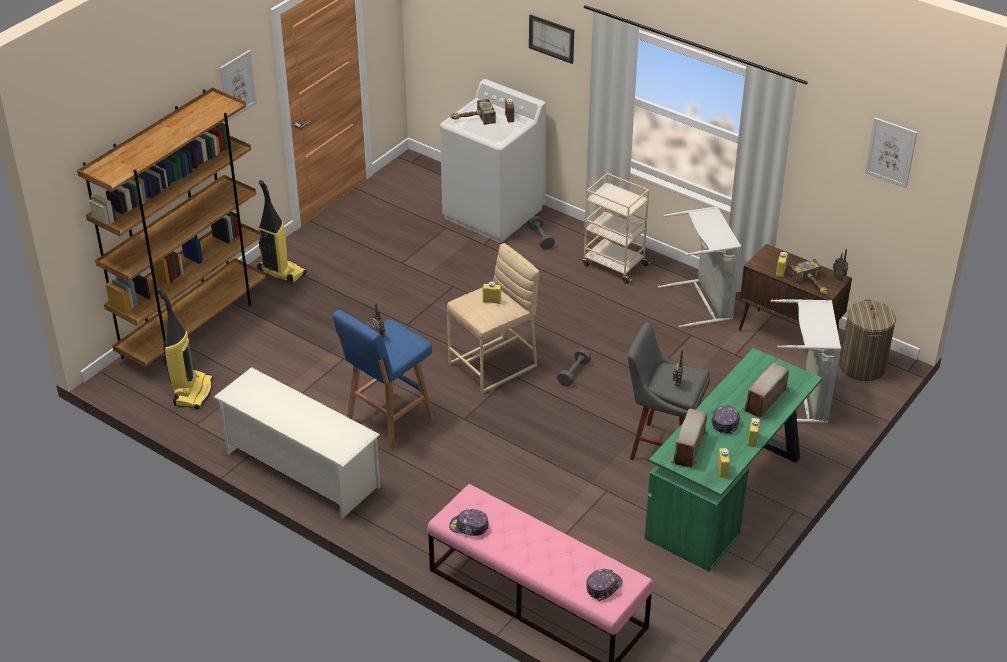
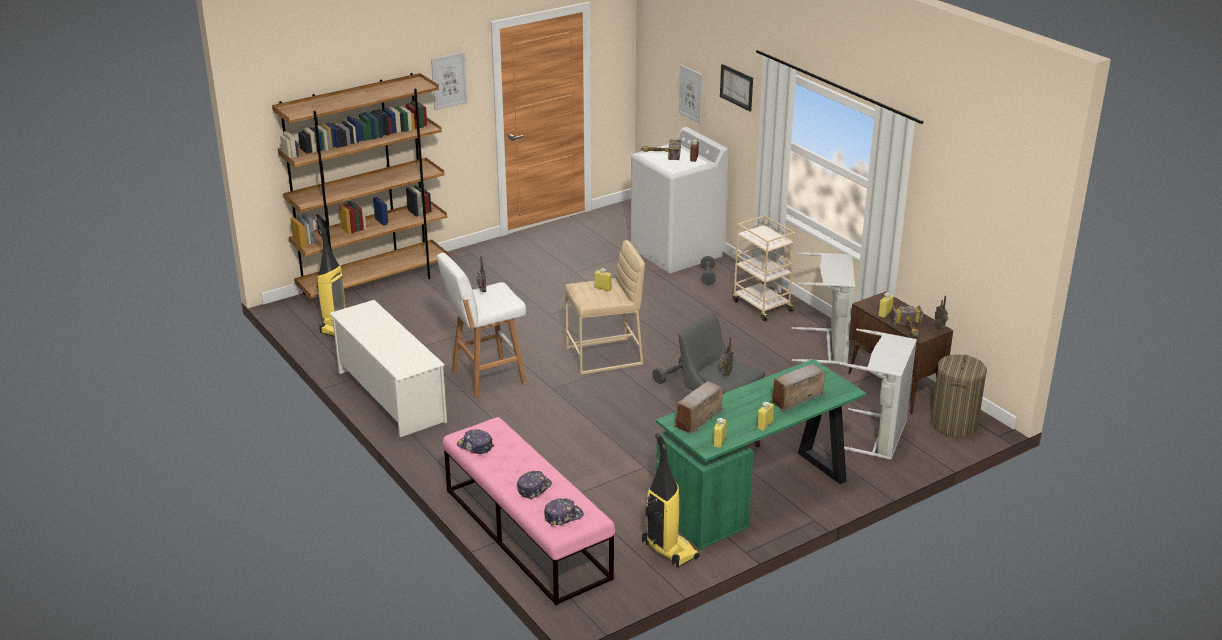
camera: 20 degrees right, 10 degrees down
(280, 273) = (469, 262): vacuum cleaner -> vacuum cleaner (668, 550)
(387, 421) = (486, 378): blue stool -> white stool
(725, 422) = (747, 407): cap -> cap (534, 488)
(890, 152) = (994, 199): picture -> picture (691, 94)

